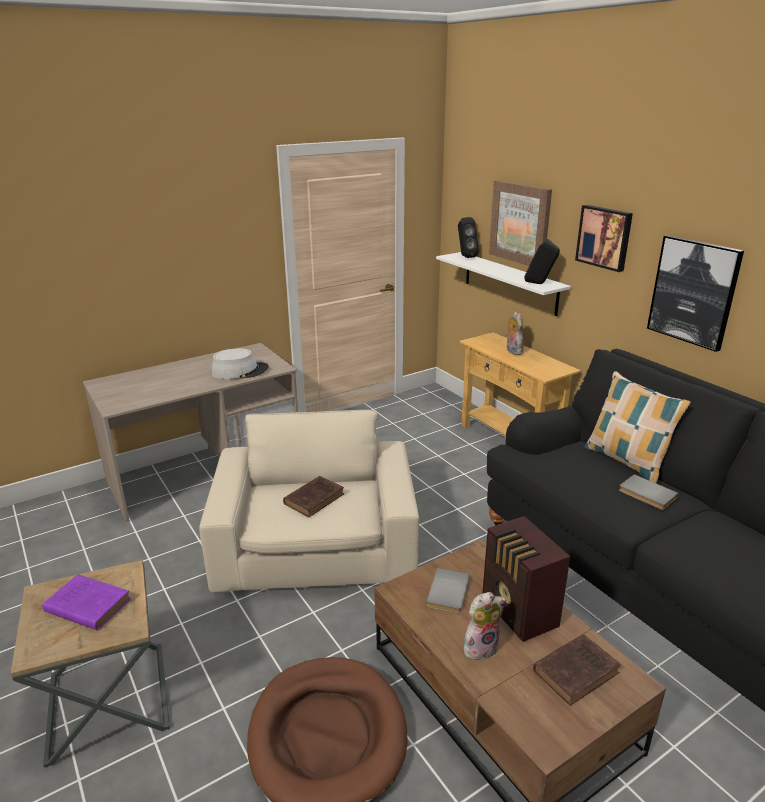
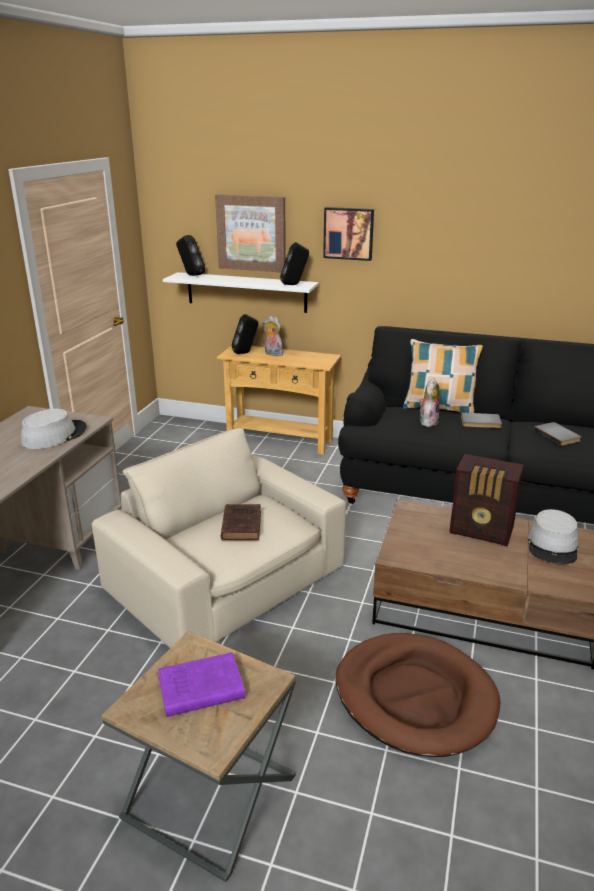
camera: 40 degrees left, 0 degrees up
(450, 592) = (427, 541): grey book -> grey book (558, 435)
(480, 647) = (489, 562): plush toy -> plush toy (428, 421)
(490, 343) = (246, 353): none -> black speaker
(577, 671) = (553, 545): brown book -> grey hat
(693, 292) = (439, 265): picture -> none

